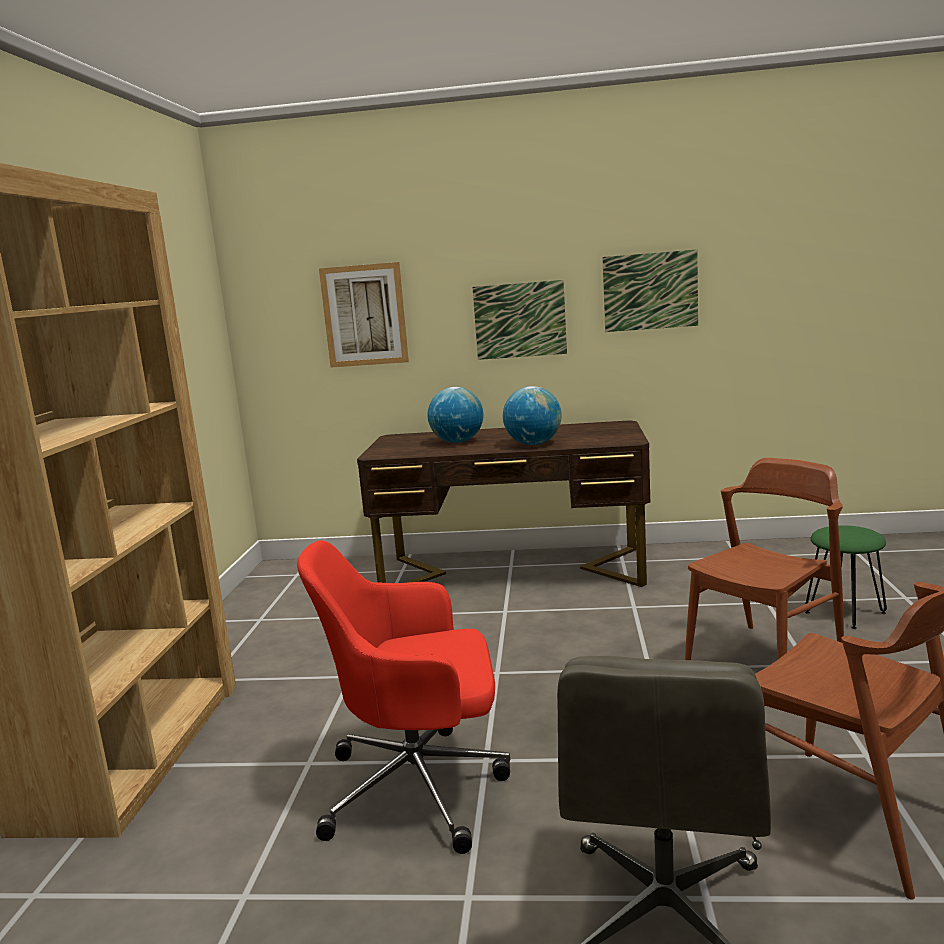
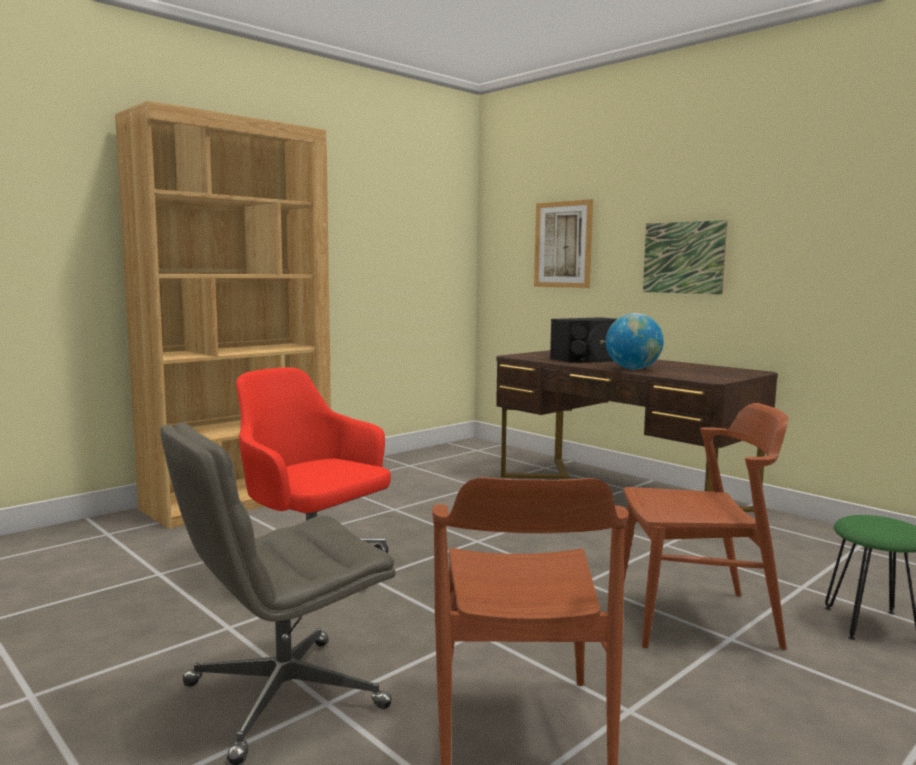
camera: 40 degrees right, 5 degrees down
(457, 442) = (588, 359): globe -> black speaker
(650, 291) = (814, 235): picture -> none

